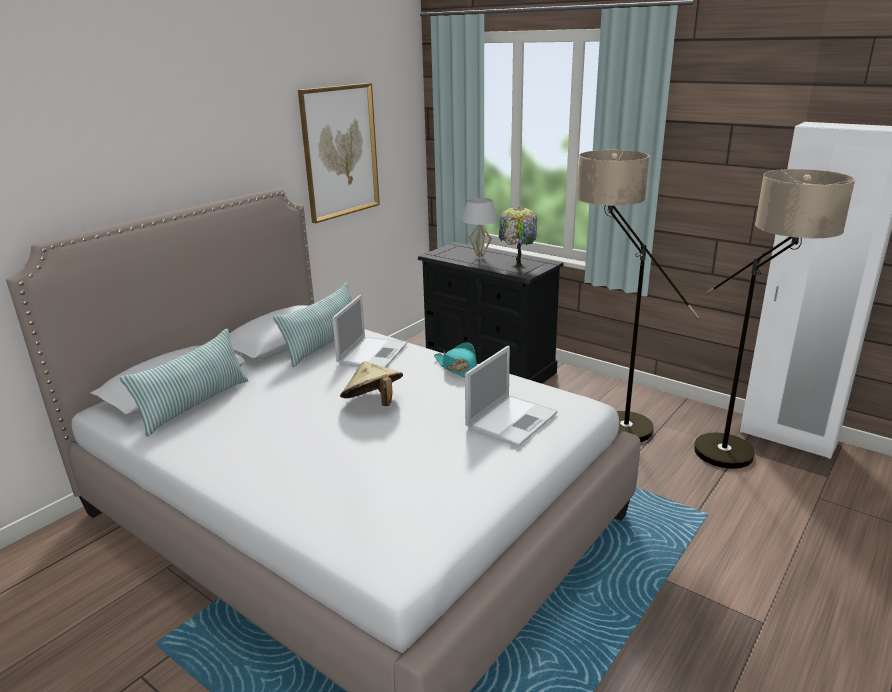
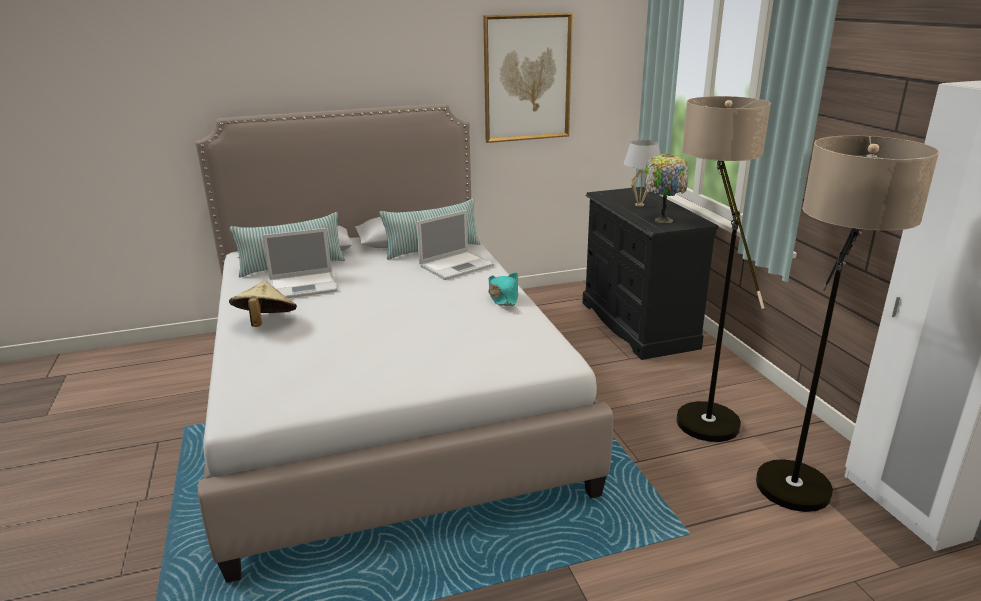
camera: 35 degrees right, 0 degrees up
(373, 403) = (398, 301): beige hat -> beige hat (265, 323)
(512, 420) = (479, 348): laptop -> laptop (304, 286)

